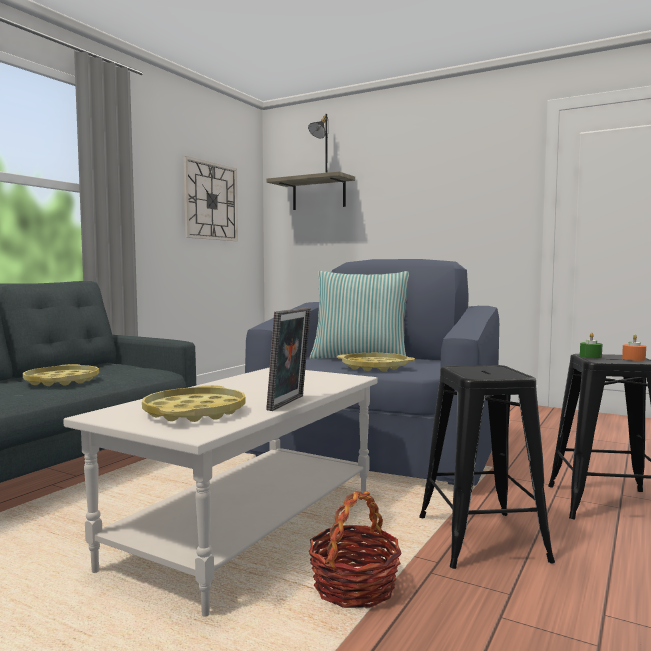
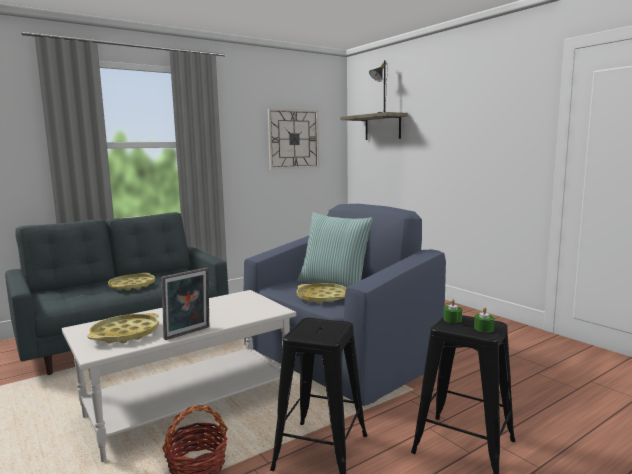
camera: 25 degrees right, 5 degrees up
(633, 359) = (483, 328): orange candle -> green candle

